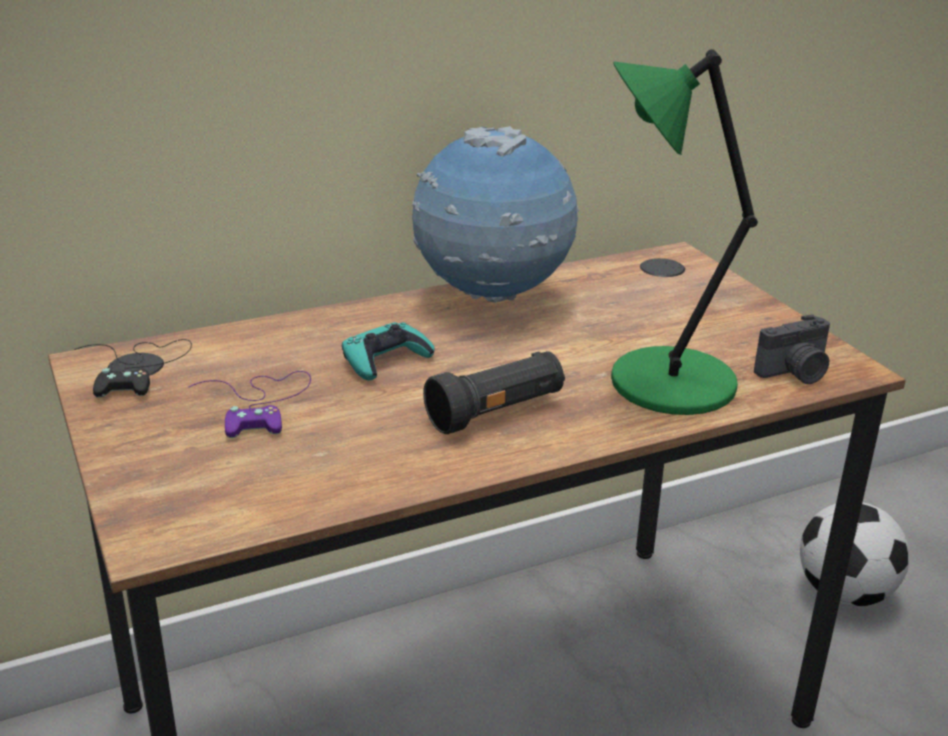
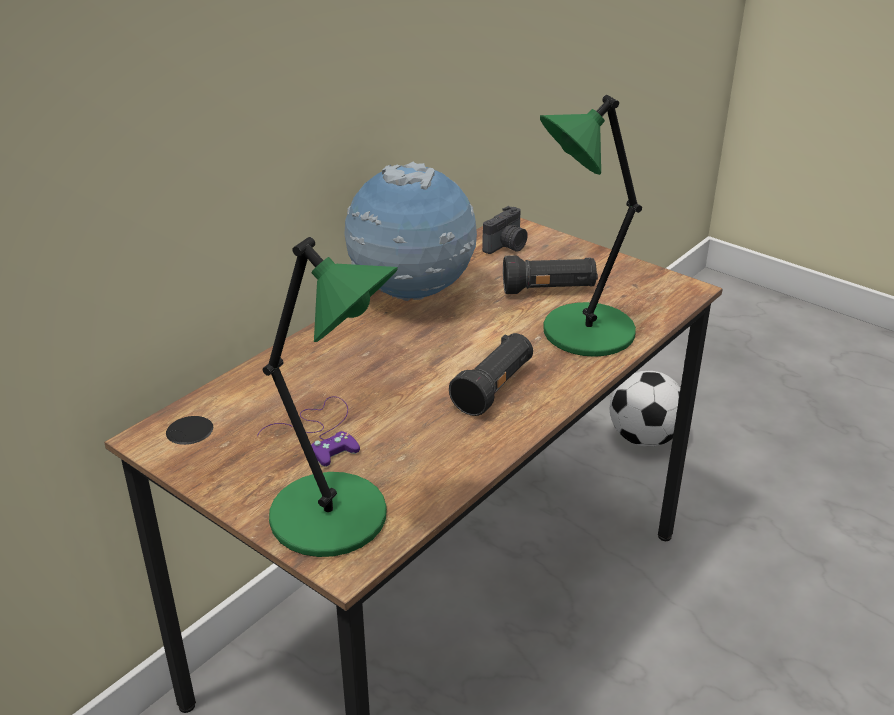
camera: 25 degrees left, 5 degrees up
(139, 368) = (196, 431): black game controller -> none
(188, 492) = (335, 518): none -> green table lamp
(385, 360) = (380, 369): turquoise game controller -> none
(663, 329) = (549, 290): none -> black flashlight
(795, 373) = (656, 302): camera -> camera (507, 246)

